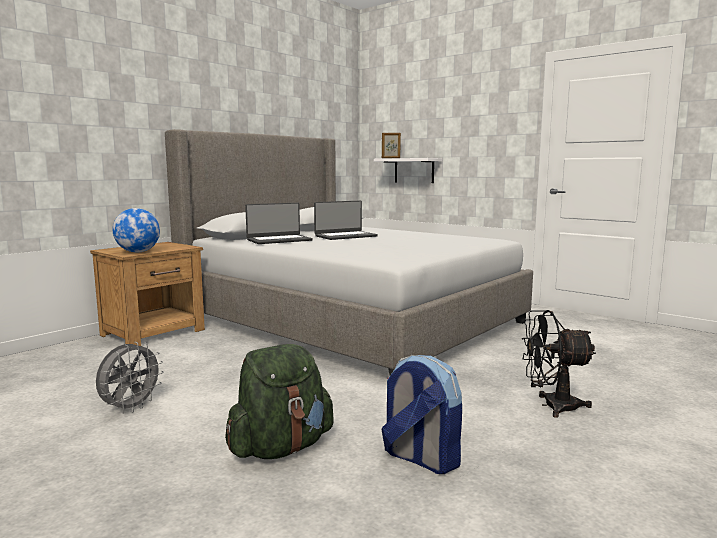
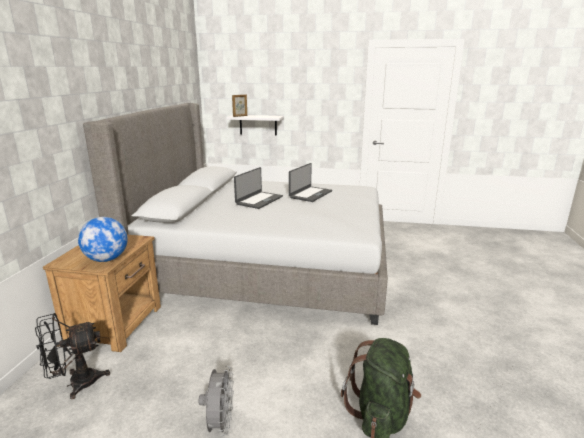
camera: 30 degrees left, 10 degrees up
(279, 240) = (218, 216): laptop -> laptop (310, 194)
(420, 458) = (464, 386): backpack -> none
(551, 406) = (471, 312): black fan -> black fan (76, 384)

